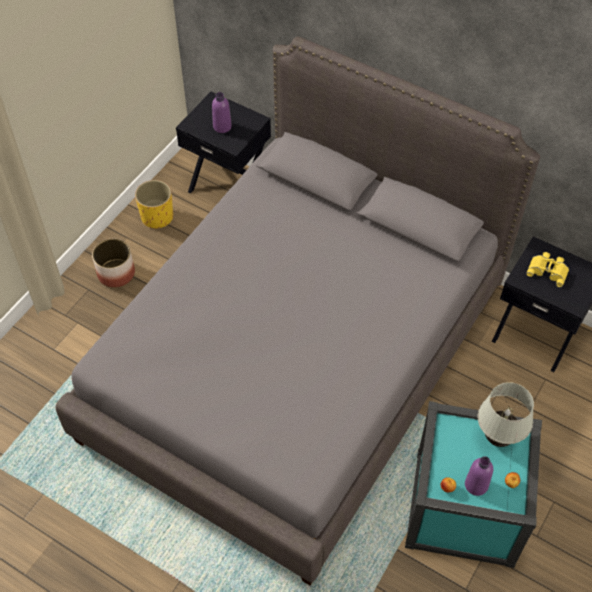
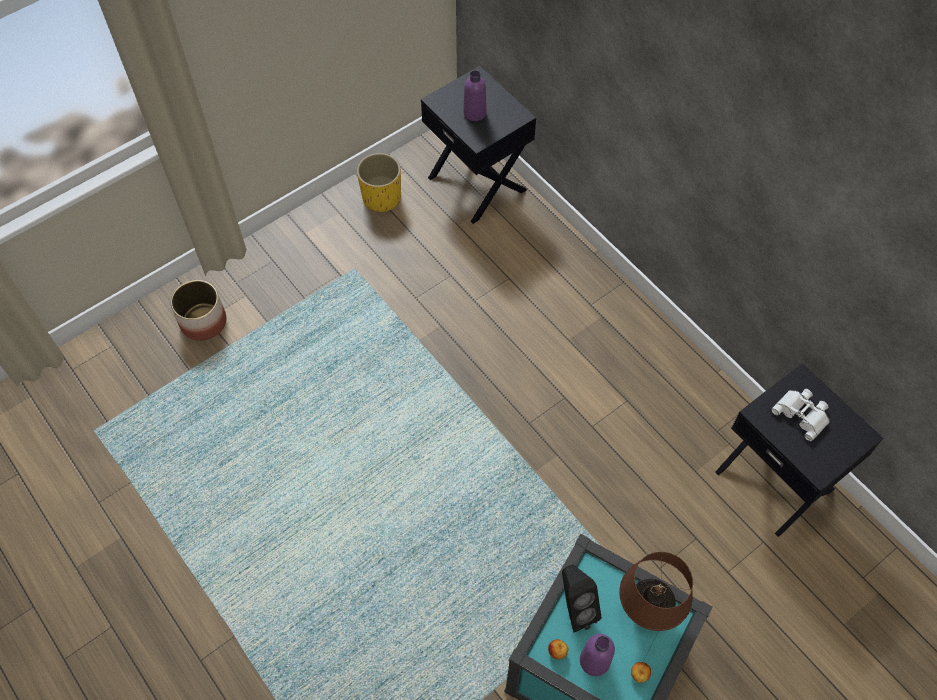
camera: 20 degrees right, 5 degrees up
(116, 273) = (310, 251): planter -> planter (204, 321)
(296, 362) = (469, 421): grey bed -> none
(446, 453) = (574, 607): none -> black speaker
(498, 438) = (647, 611): white table lamp -> brown table lamp
(548, 270) = (802, 414): yellow binoculars -> white binoculars

